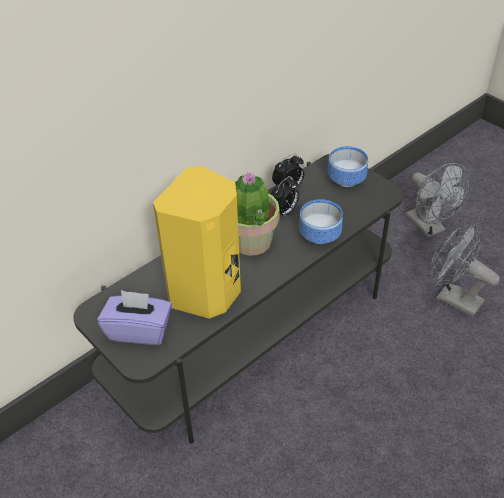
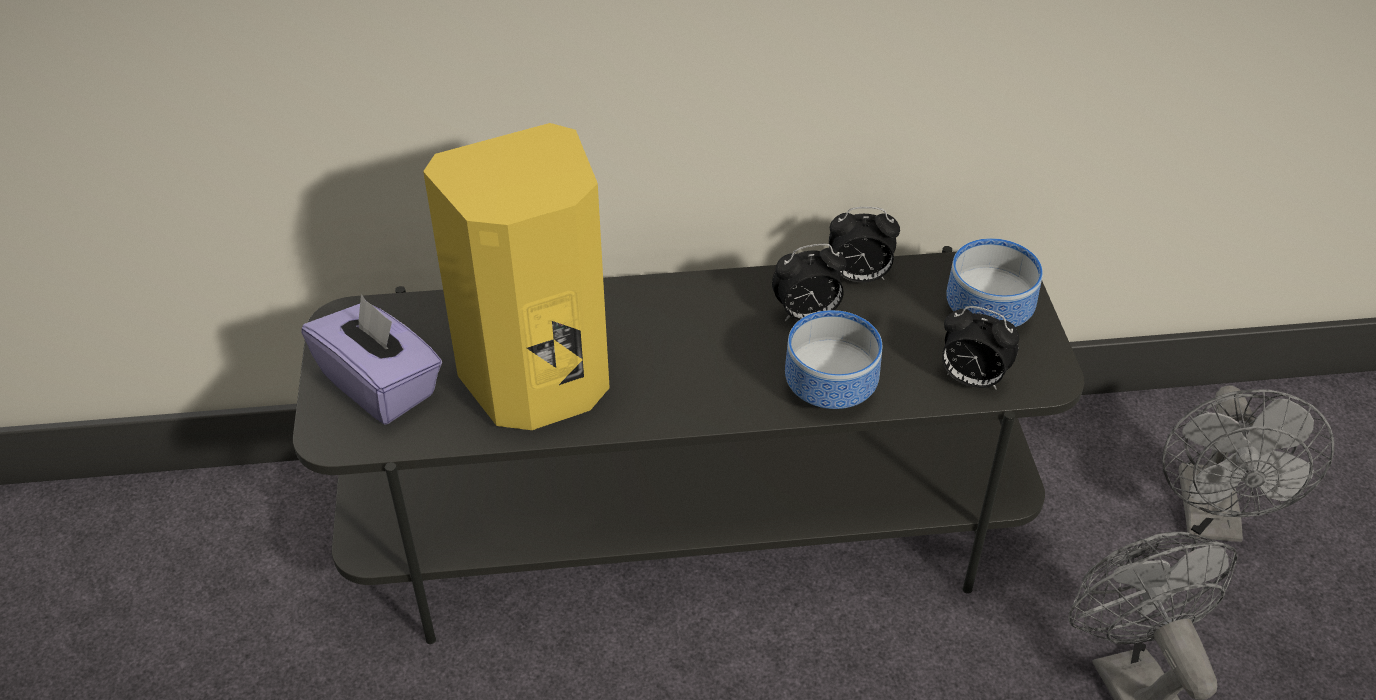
camera: 35 degrees right, 0 degrees up
(251, 242) = (696, 338): potted plant -> none
(364, 206) = (971, 380): none -> alarm clock

